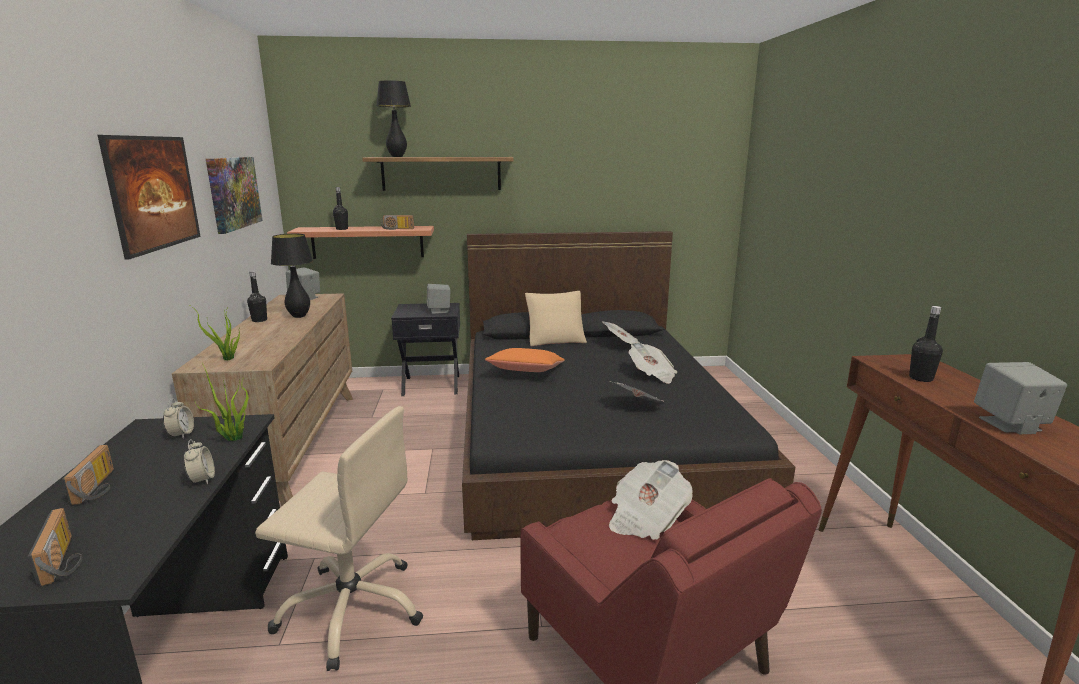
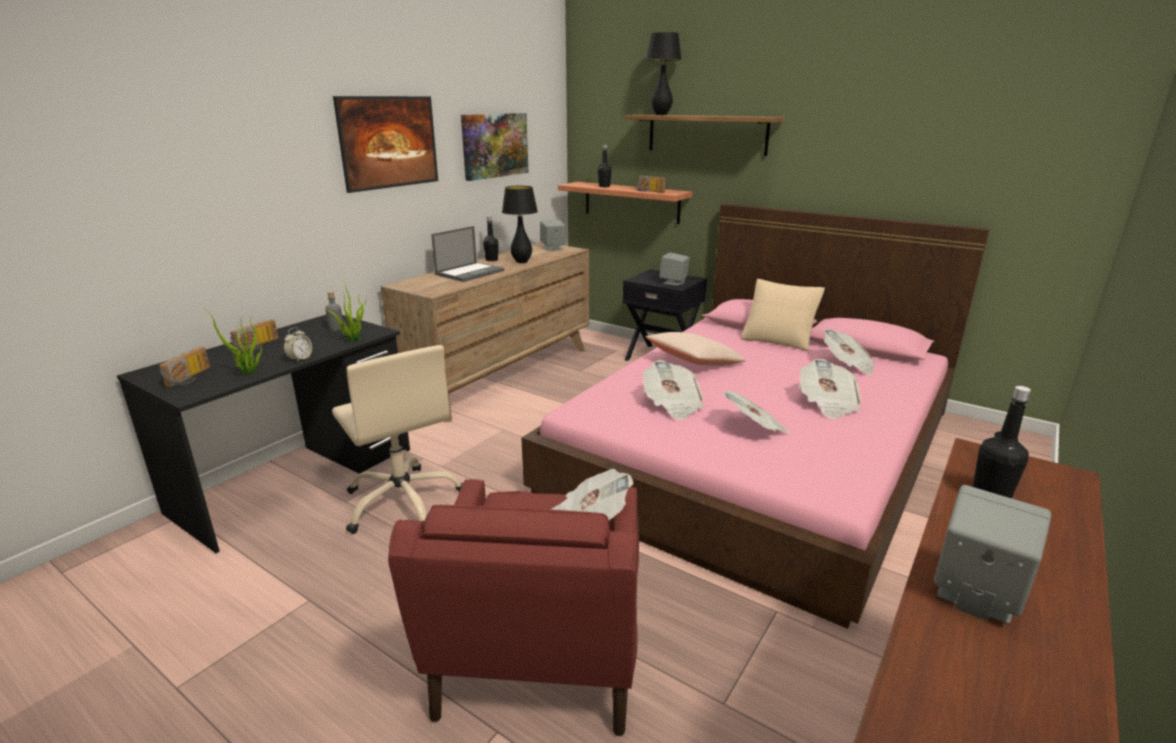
camera: 40 degrees right, 5 degrees up
(181, 434) = (336, 328): alarm clock -> grey bottle
(227, 359) = (423, 284): potted plant -> potted plant (247, 373)
(261, 336) = (470, 272): none -> laptop
(526, 372) = (694, 362): orange pillow -> beige pillow
(562, 409) = (672, 405): none -> newspaper
(591, 430) = (759, 449): black bed -> pink bed

